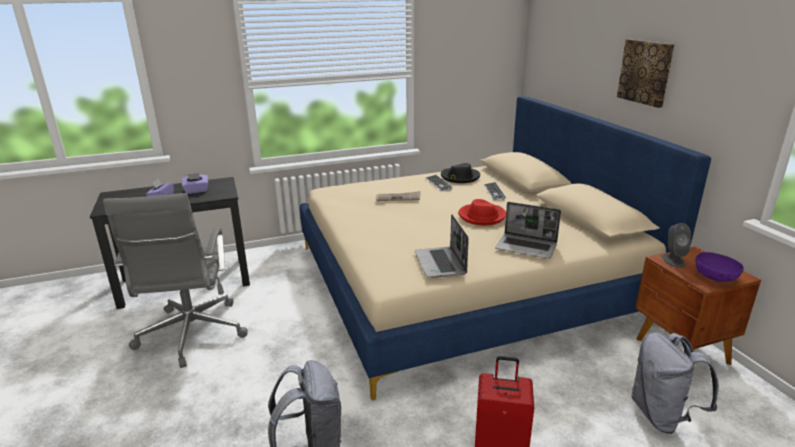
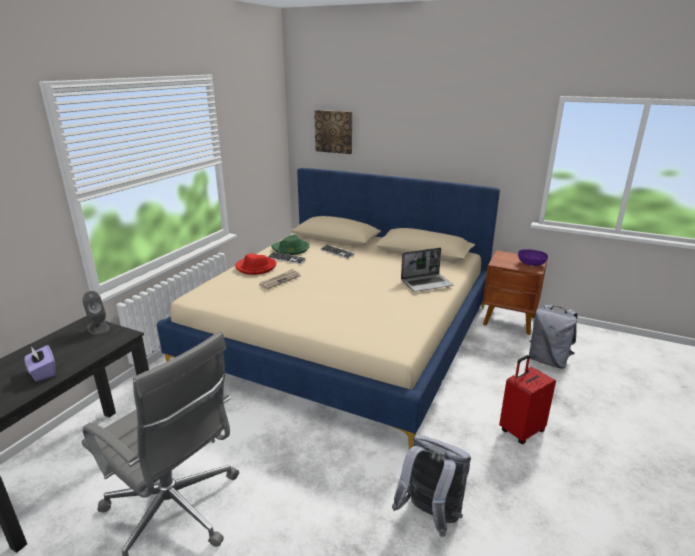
camera: 45 degrees left, 0 degrees up
(196, 191) = (73, 346): purple tissue box -> none
(441, 264) = (402, 317): laptop -> none
(460, 177) = (291, 249): black hat -> green hat
(482, 216) = (364, 273): red hat -> red hat (256, 267)
(645, 72) = (430, 136): picture -> picture (334, 131)
(673, 260) = (502, 262): grey speaker -> grey speaker (98, 327)

